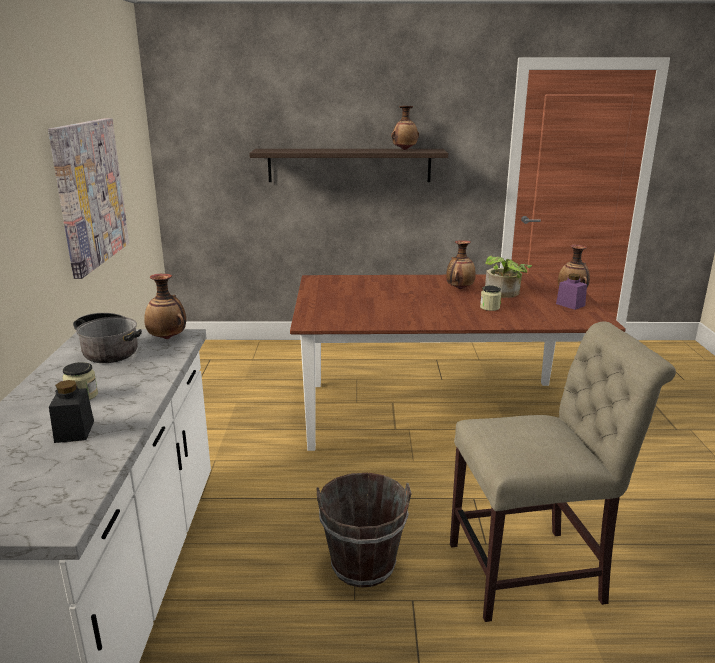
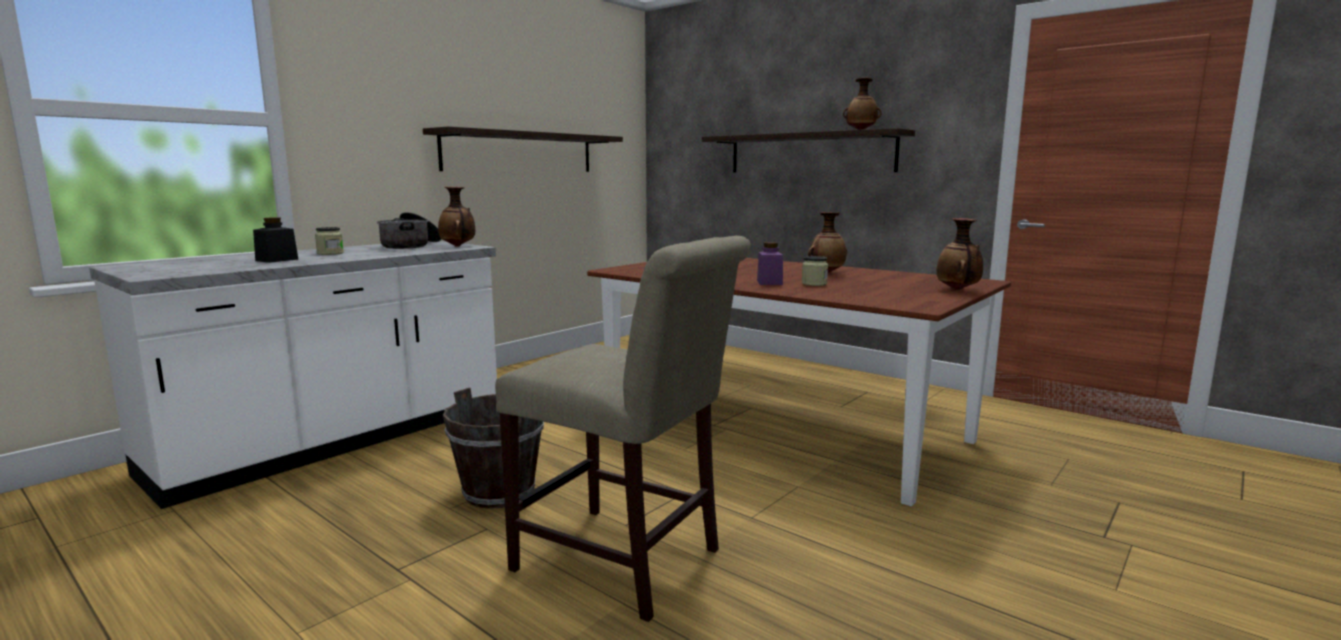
camera: 40 degrees right, 10 degrees down
(89, 193) = (520, 152): picture -> shelf
(504, 294) = (866, 280): potted plant -> none
(570, 305) = (925, 294): purple jar -> purple jar (769, 282)

